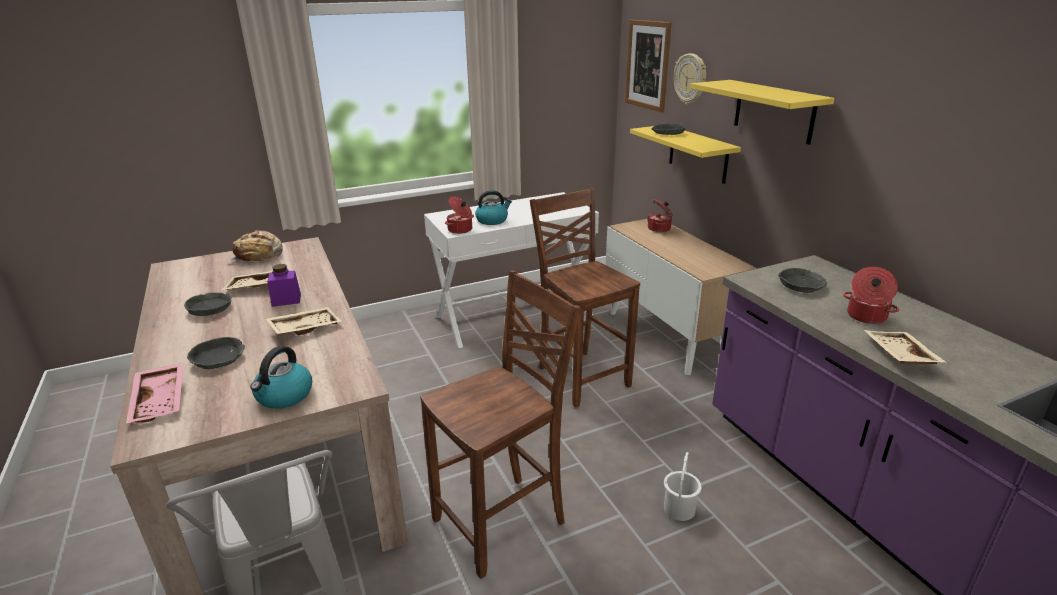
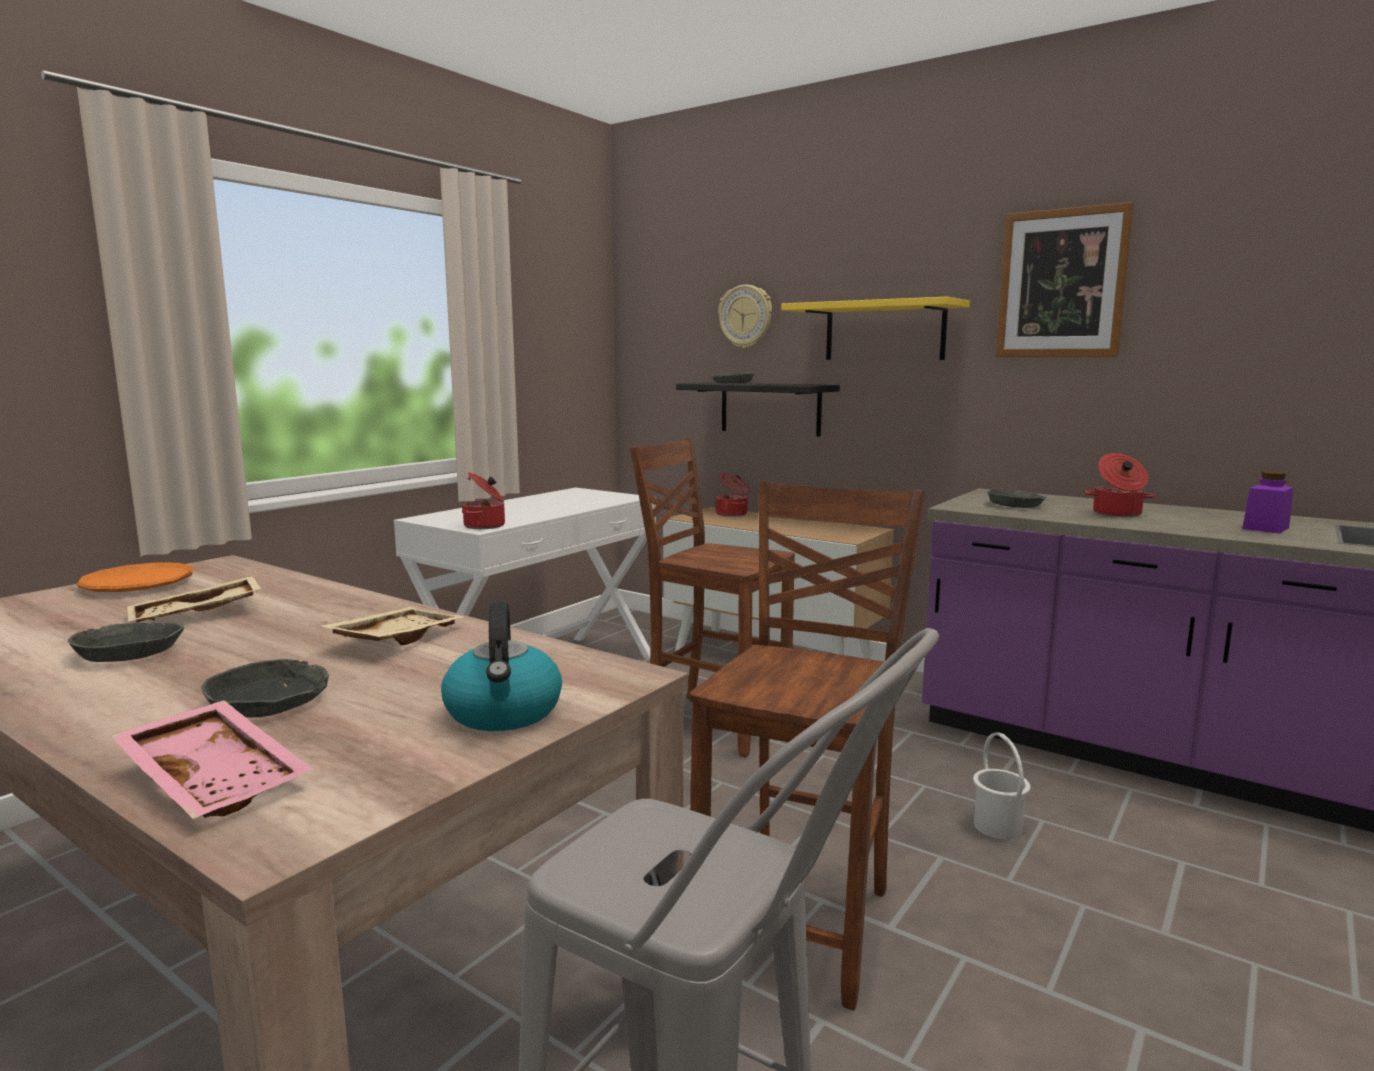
camera: 30 degrees left, 15 degrees down
(259, 256) = (138, 585): bread -> orange plate
(286, 300) = (295, 619): purple jar -> purple jar (1265, 528)
(492, 220) = (519, 514): kettle -> none
(647, 65) = (668, 311): picture -> picture (1061, 283)
(698, 154) = (770, 408): yellow shelf -> black shelf
(898, 355) = (1200, 530): beige tray -> none

